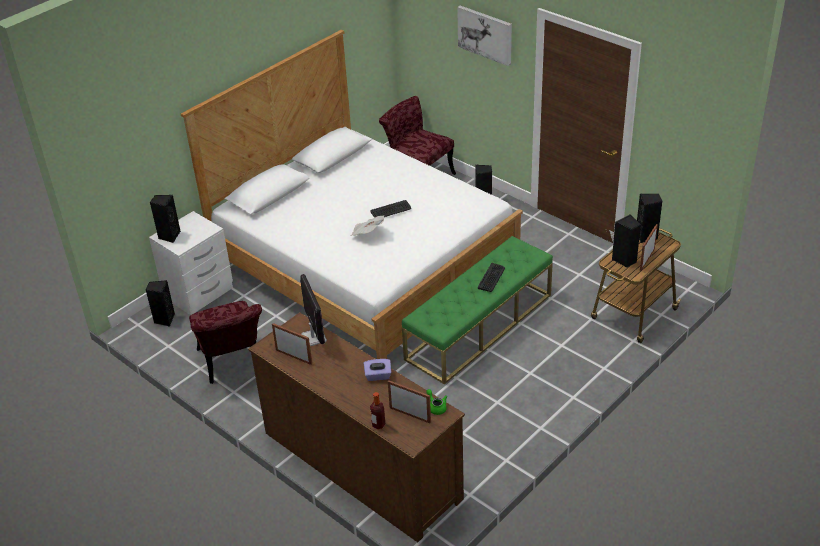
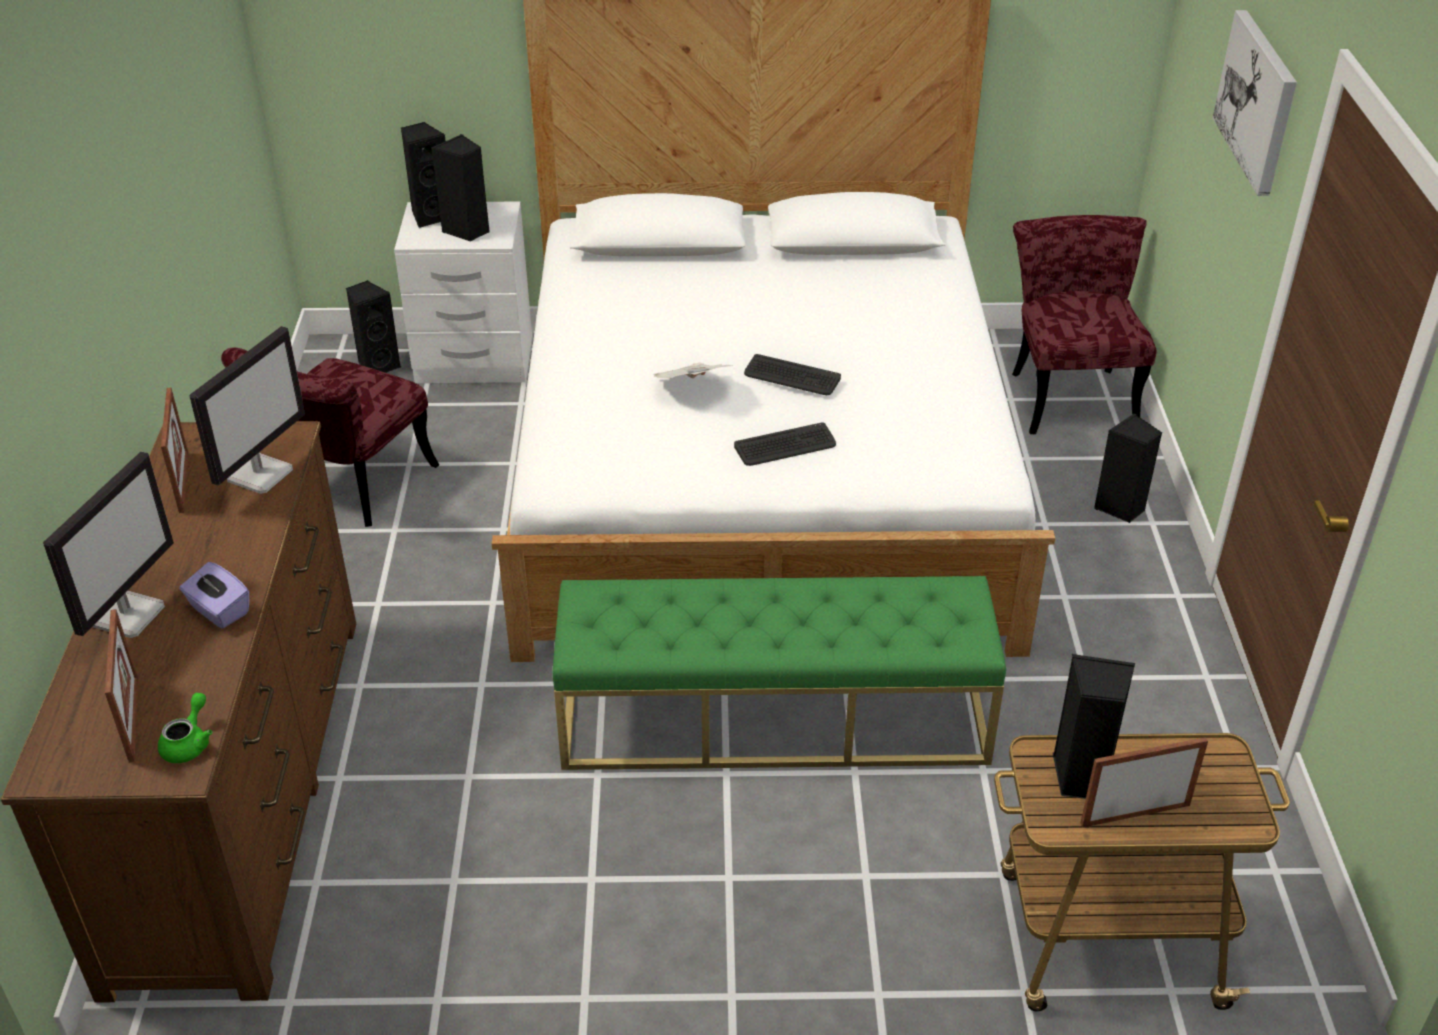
camera: 45 degrees right, 0 degrees up
(353, 397) = (128, 614): none -> monitor
(378, 424) = (69, 692): bottle -> none
(491, 278) = (817, 622): keyboard -> keyboard (785, 446)
(646, 236) = (1213, 765): black speaker -> black speaker (467, 231)

